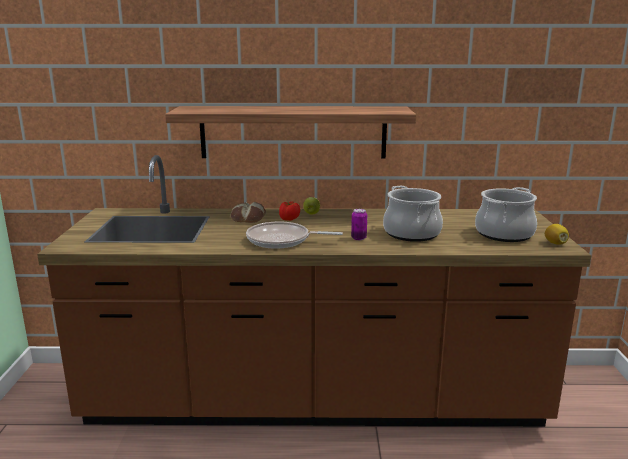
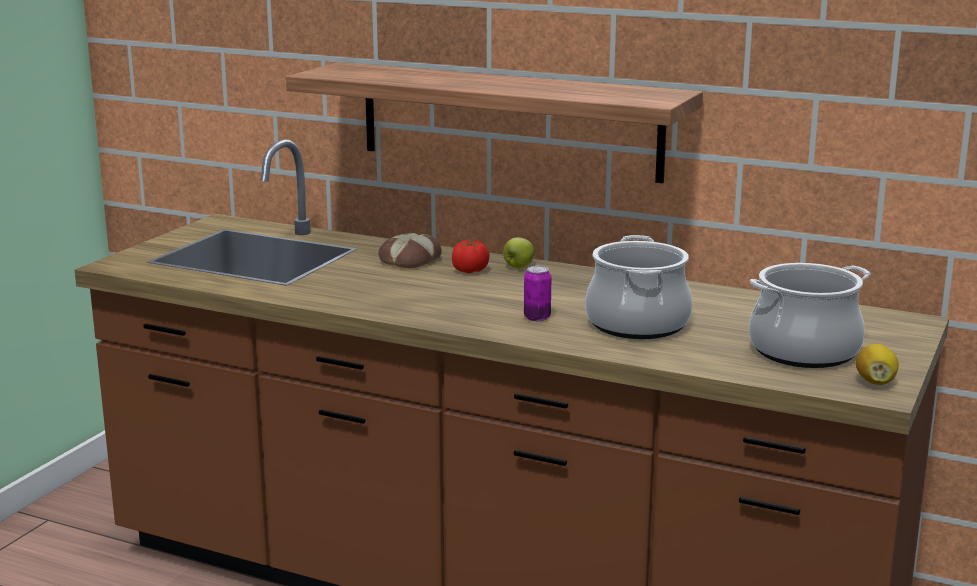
camera: 25 degrees right, 0 degrees up
(282, 240) = (413, 302): frying pan -> none

